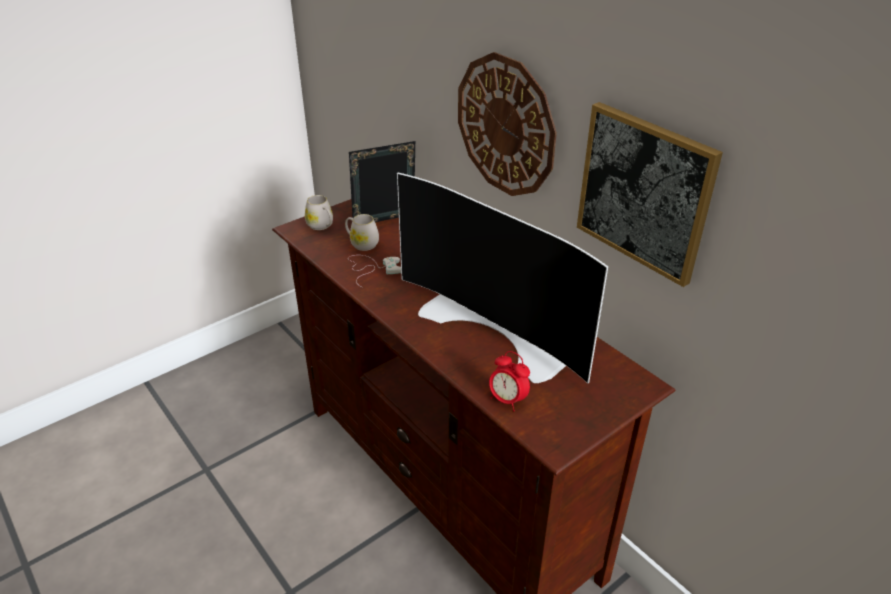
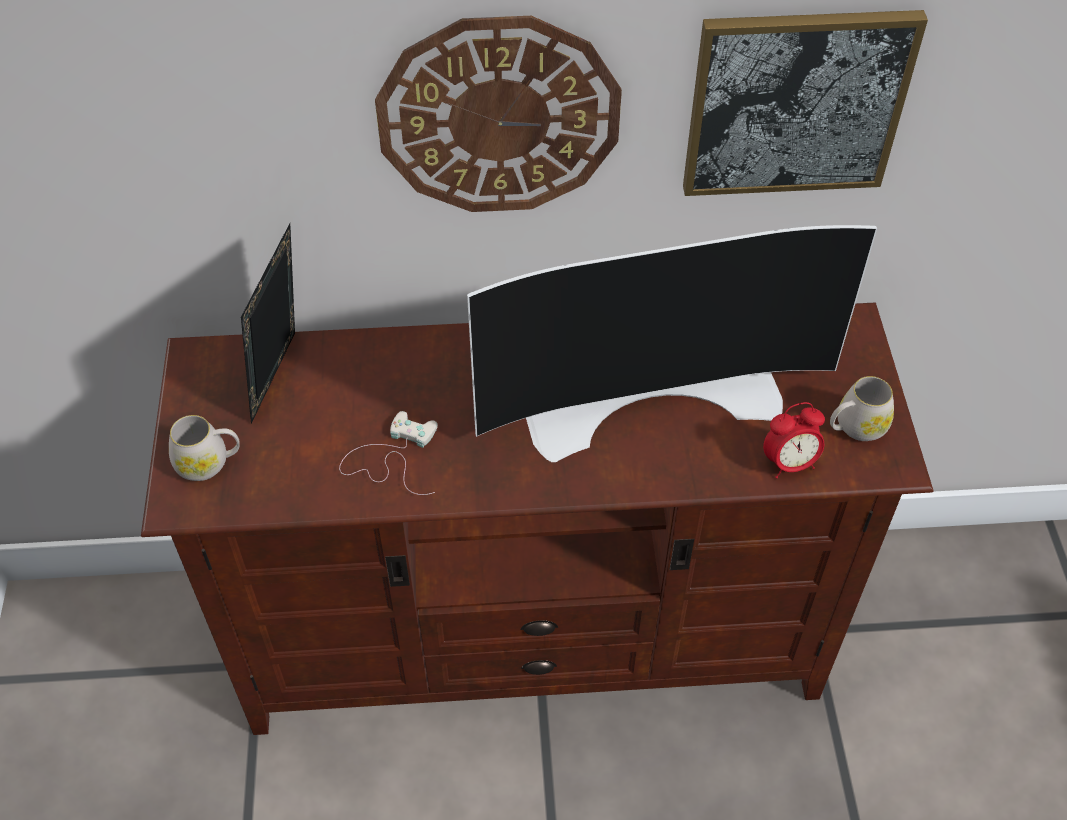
camera: 55 degrees left, 15 degrees up
(361, 243) = (312, 437): white mug -> white mug (855, 427)

